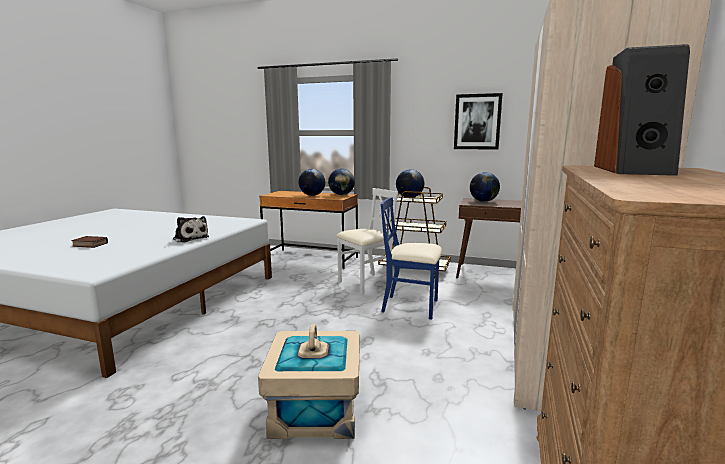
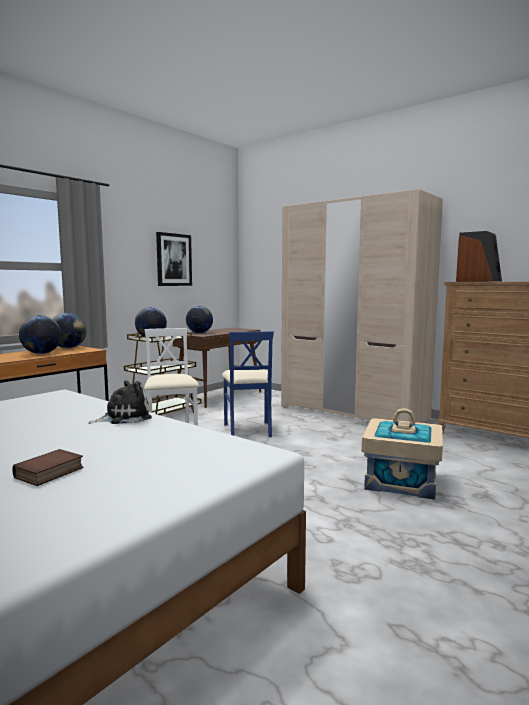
camera: 70 degrees left, 5 degrees down
(411, 306) = (248, 430): blue chair -> blue chair turned 45 degrees counterclockwise

